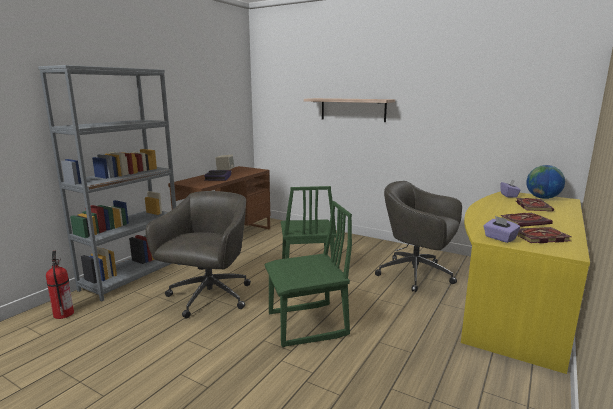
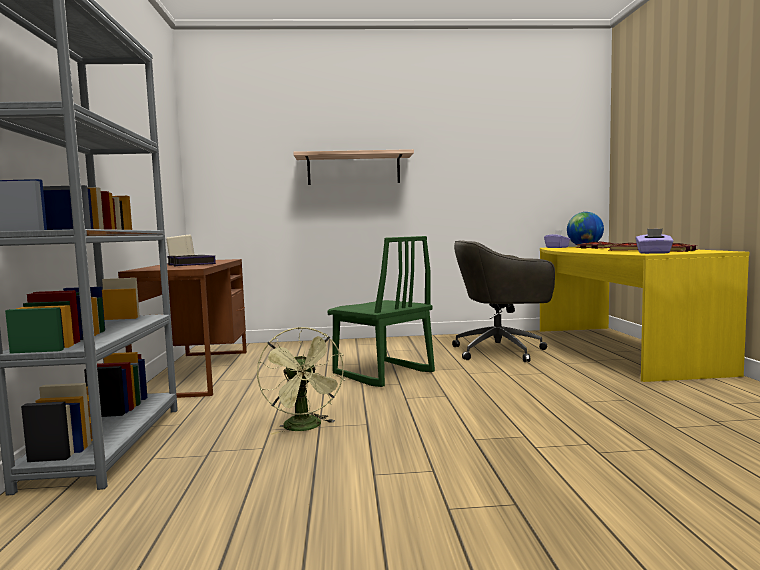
camera: 35 degrees left, 10 degrees down
(63, 314) = (41, 532): fire extinguisher -> none
(208, 297) = (305, 428): grey office chair -> green fan
(307, 325) = (490, 412): green chair -> none

